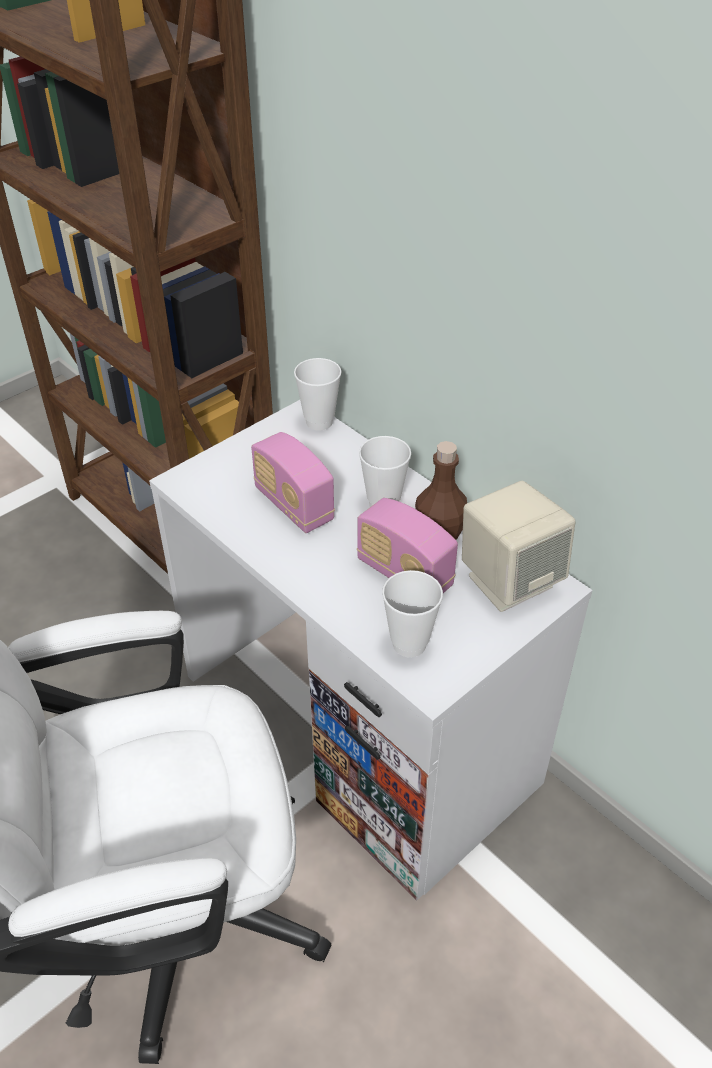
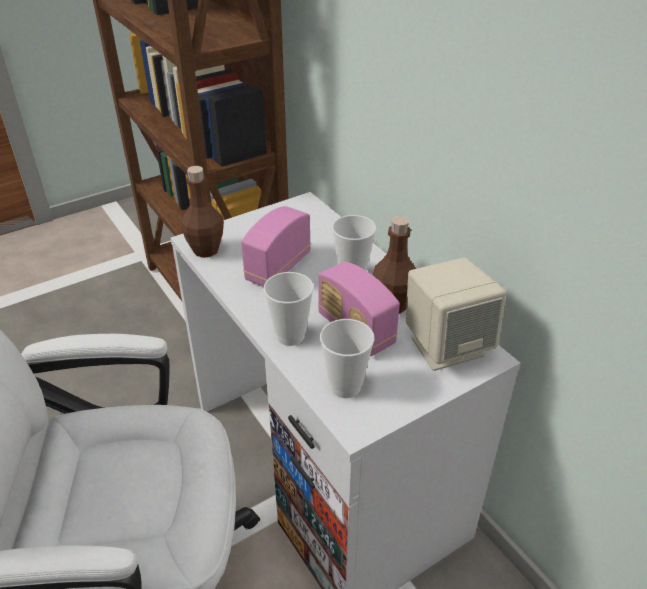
camera: 10 degrees right, 5 degrees down
(199, 492) = (206, 250): none -> brown bottle
(293, 505) = (278, 267): radio -> radio turned 60 degrees clockwise
(319, 422) = (316, 210): cup -> cup (290, 336)

